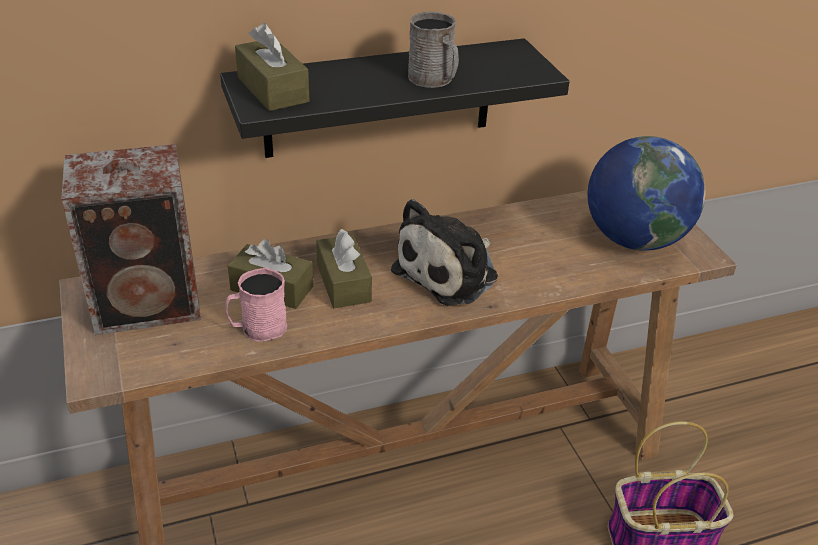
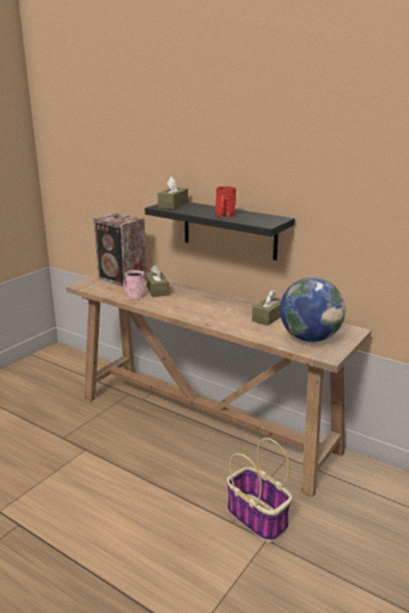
camera: 55 degrees right, 15 degrees down
(343, 283) = (178, 298): brown tissue box -> brown tissue box (269, 317)
(434, 80) = (224, 216): grey mug -> red mug
(450, 272) = (216, 312): plush toy -> none

